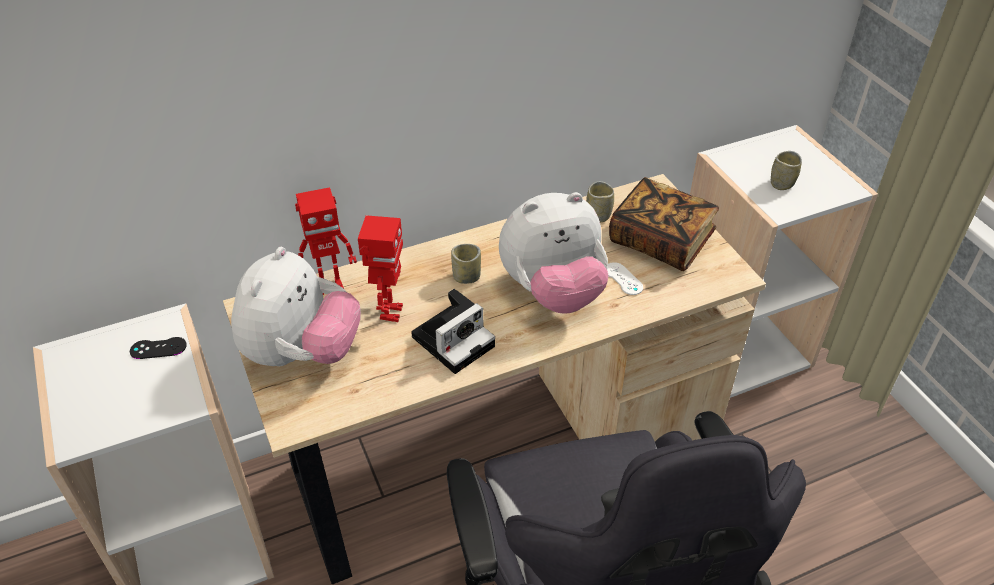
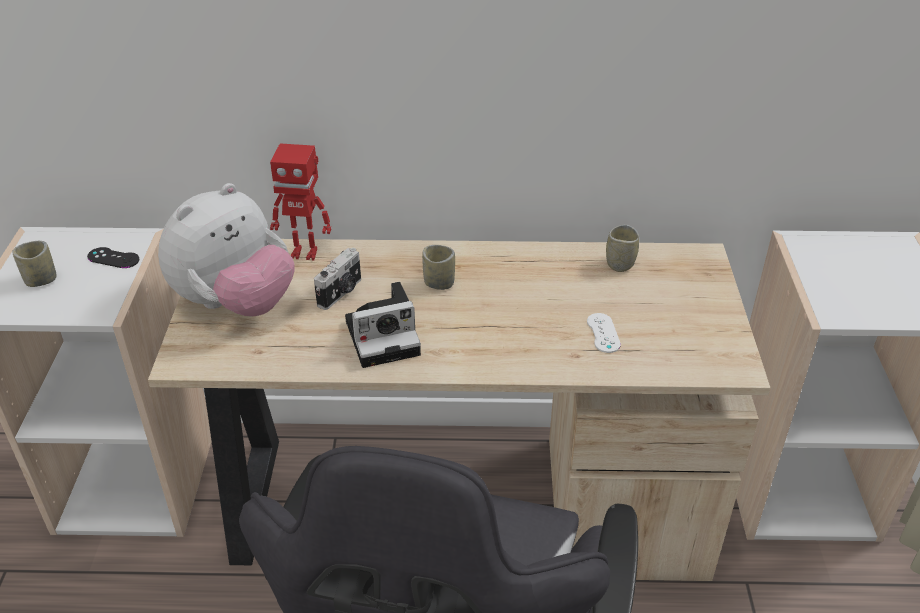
camera: 25 degrees right, 5 degrees down
(389, 312) = (341, 293): toy robot -> camera
(553, 292) = (517, 323): plush toy -> none
(660, 241) = (672, 308): book -> none
(782, 184) = (856, 287): cup -> cup (41, 280)

